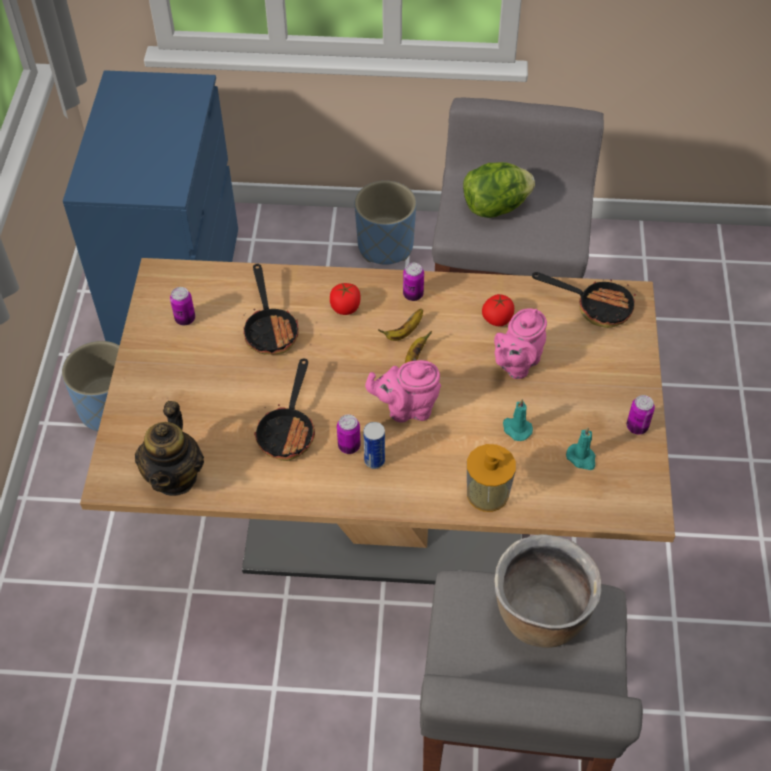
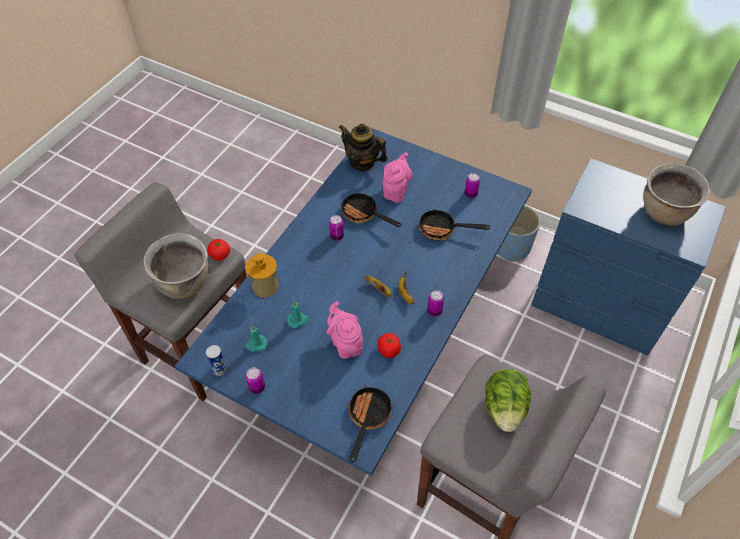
camera: 115 degrees right, 0 degrees up
(143, 117) = (664, 213): none -> brown cooking pot
(345, 307) = (441, 271): tomato -> tomato (220, 255)
(374, 461) = (320, 244): can -> can (220, 370)
(385, 246) = (603, 450): blue planter -> none
(386, 515) = (370, 353): brown dining table -> blue dining table
(406, 408) = (346, 272): pink teapot -> pink teapot (396, 191)
(595, 306) = (367, 417): frying pan -> frying pan turned 150 degrees clockwise

